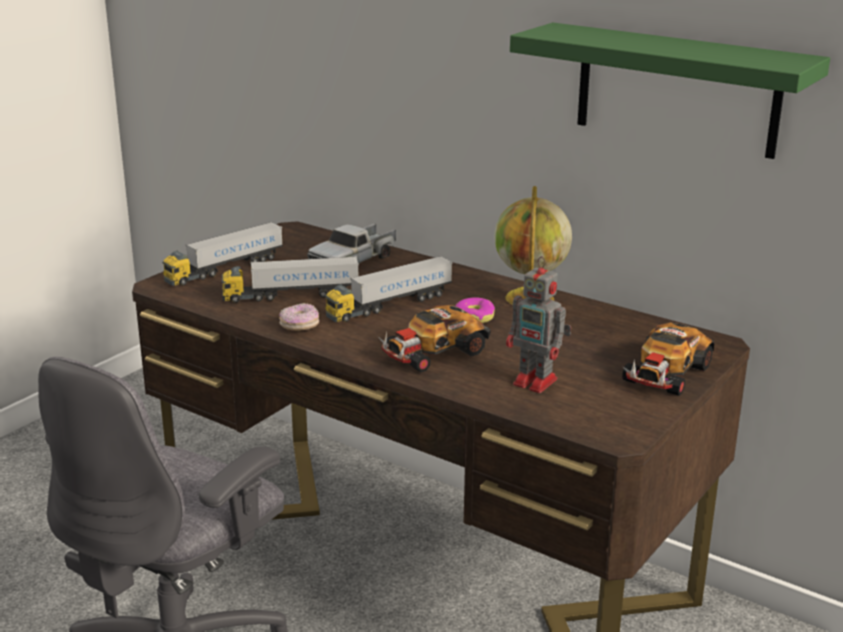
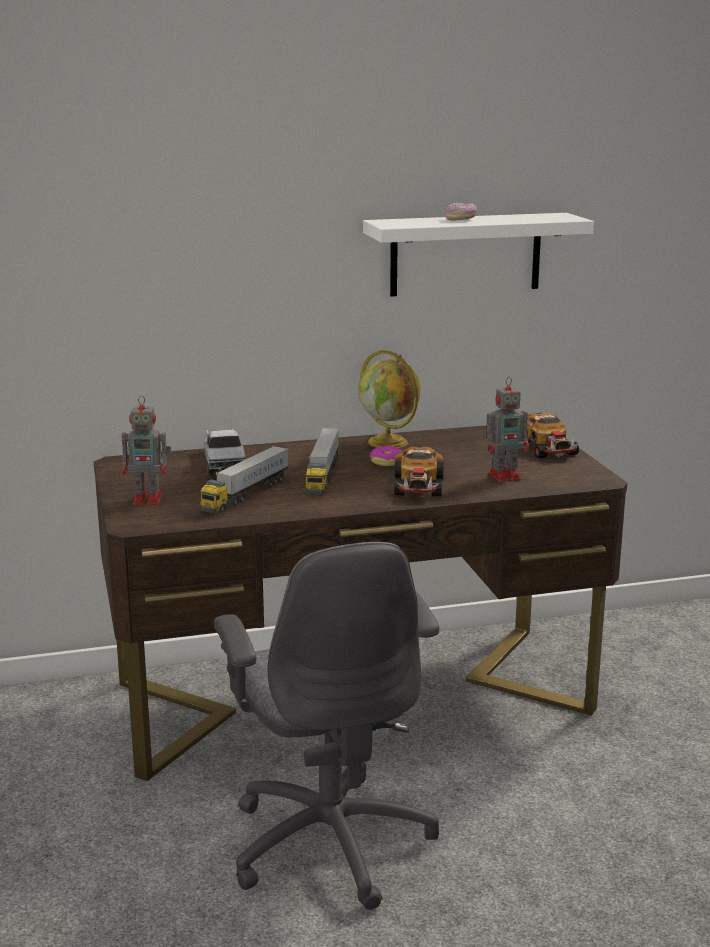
camera: 50 degrees left, 5 degrees down
(225, 269) = (149, 499): toy truck -> toy robot
(299, 326) = (306, 506): donut -> donut (460, 219)
(677, 90) = (465, 254): green shelf -> white shelf

